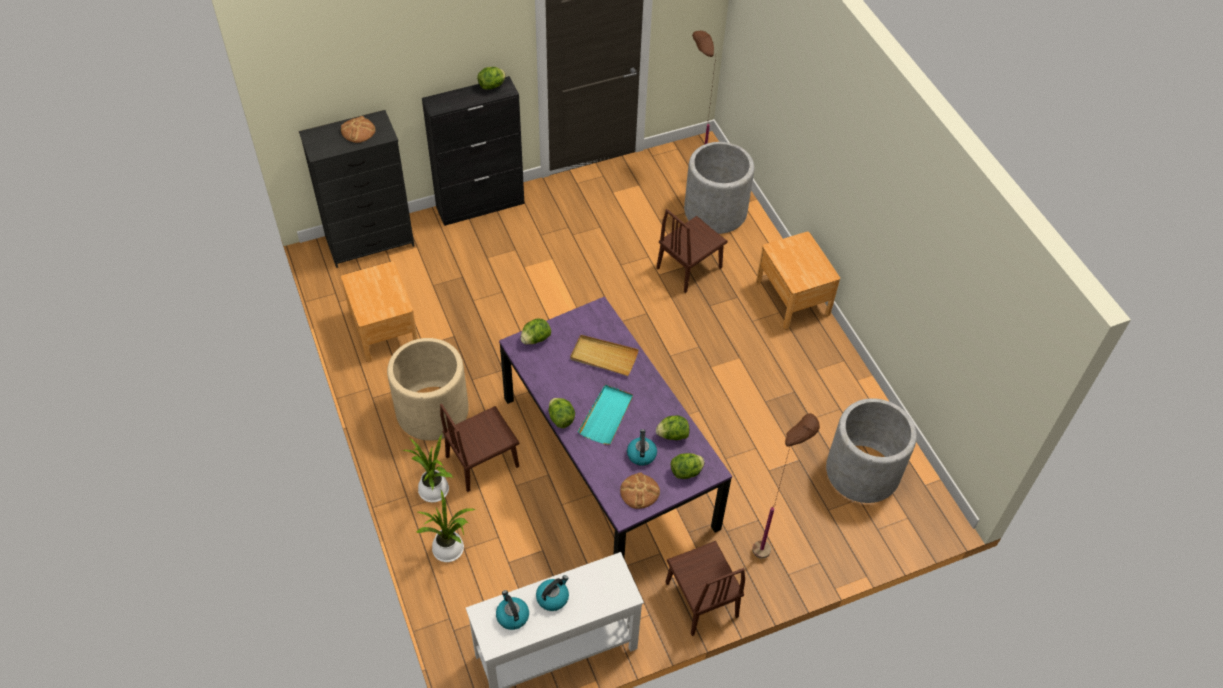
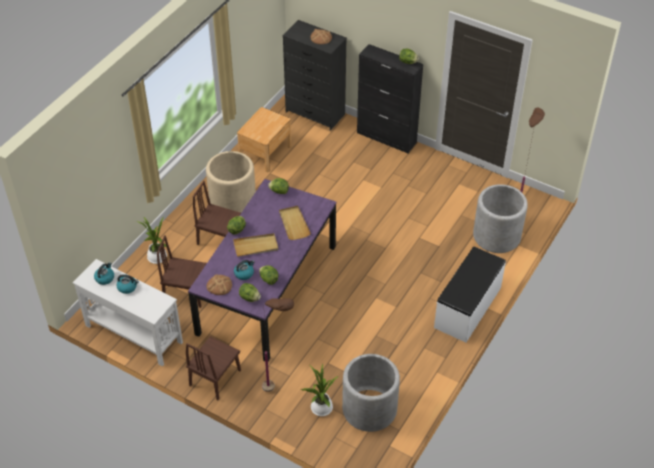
camera: 55 degrees right, 5 degrees down
(434, 492) = (185, 232): potted plant -> potted plant (320, 409)
(606, 416) = (256, 246): turquoise tray -> beige tray
(689, 268) = (439, 248): brown chair -> brown chair (186, 292)
(792, 298) = (468, 308): brown nightstand -> white bench

